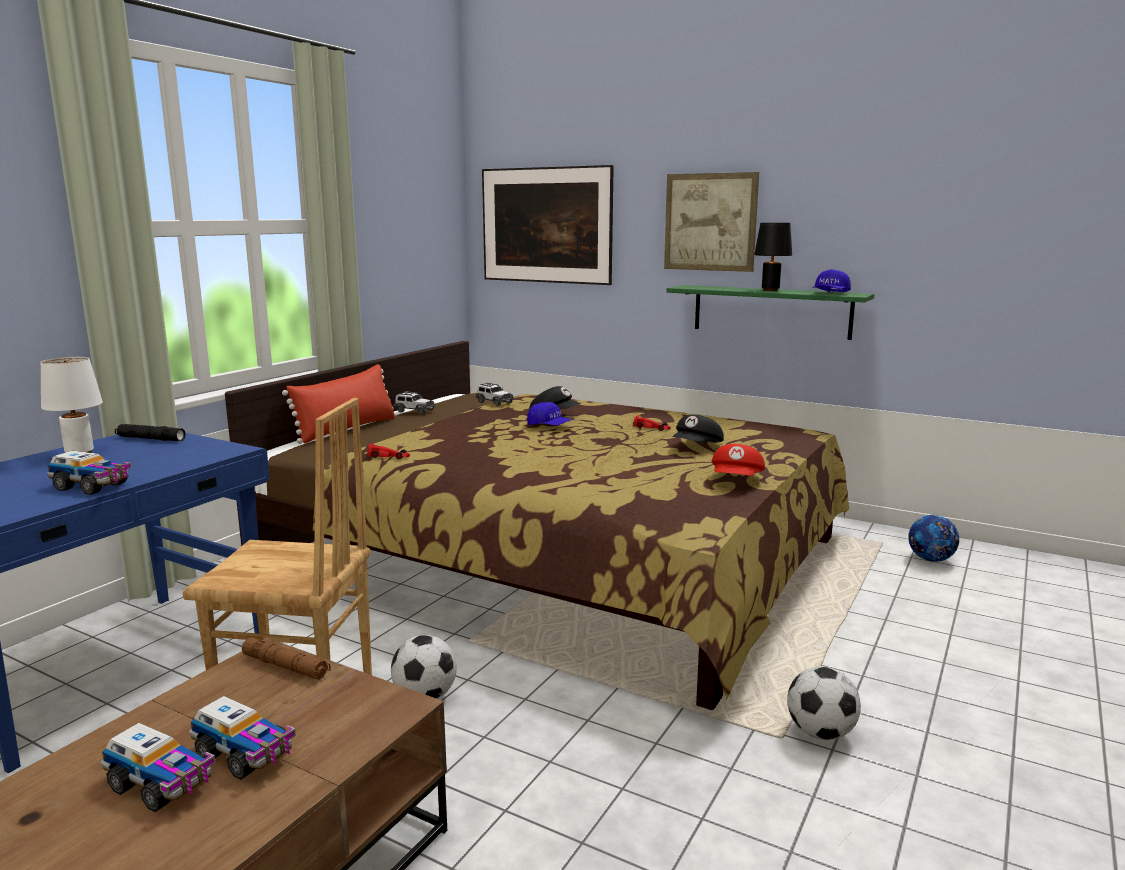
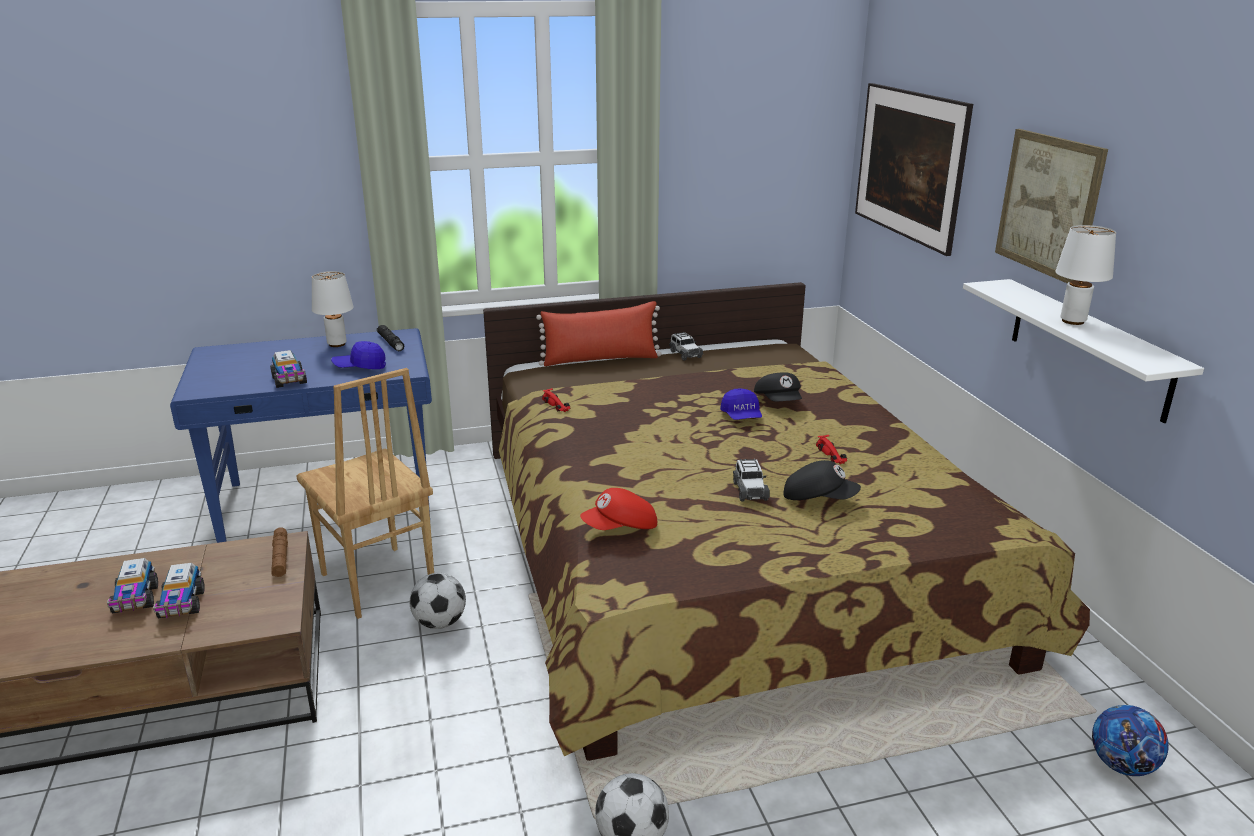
camera: 45 degrees right, 10 degrees up
(494, 402) = (758, 367): toy car -> toy car (749, 490)
(697, 447) = (818, 498): black cap -> black cap turned 150 degrees counterclockwise
(737, 480) = (758, 556): red cap -> red cap (621, 528)
(770, 290) = (1072, 321): black table lamp -> white table lamp
(771, 311) = (1088, 347): green shelf -> white shelf
(830, 293) = (1126, 351): blue cap -> blue cap (360, 367)

